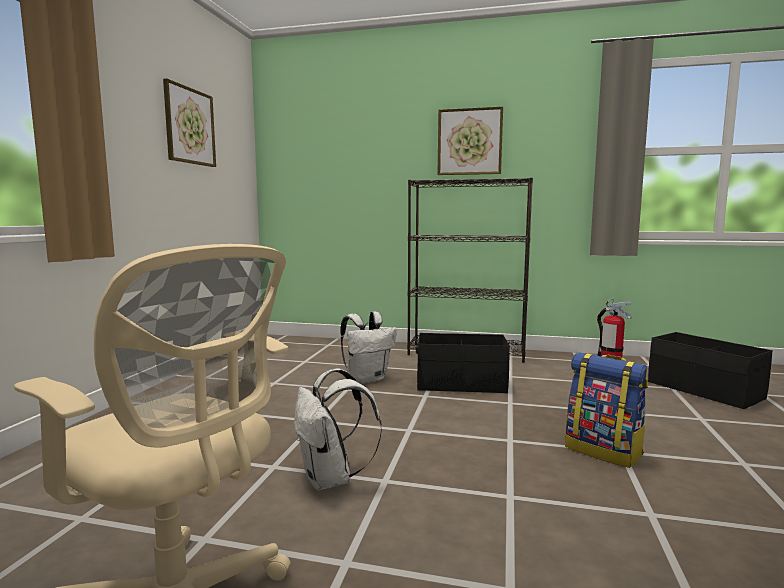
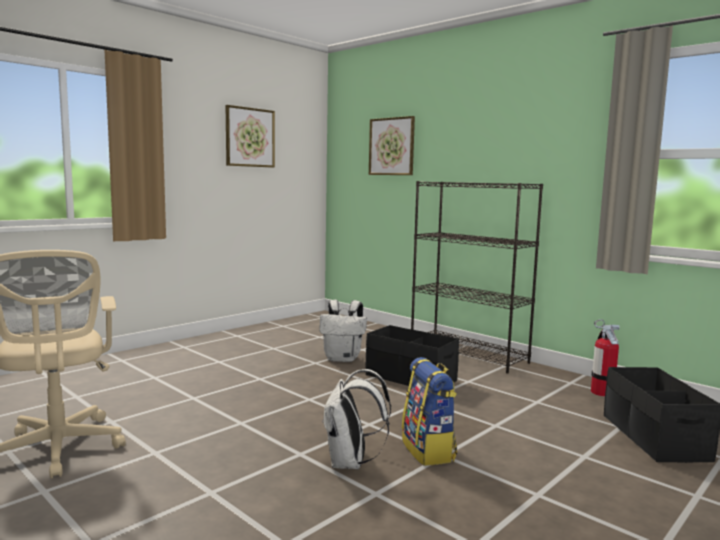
camera: 30 degrees right, 0 degrees up
(331, 479) = (212, 413): white backpack -> white backpack (350, 463)
(469, 142) = (490, 142): picture -> picture (391, 146)

